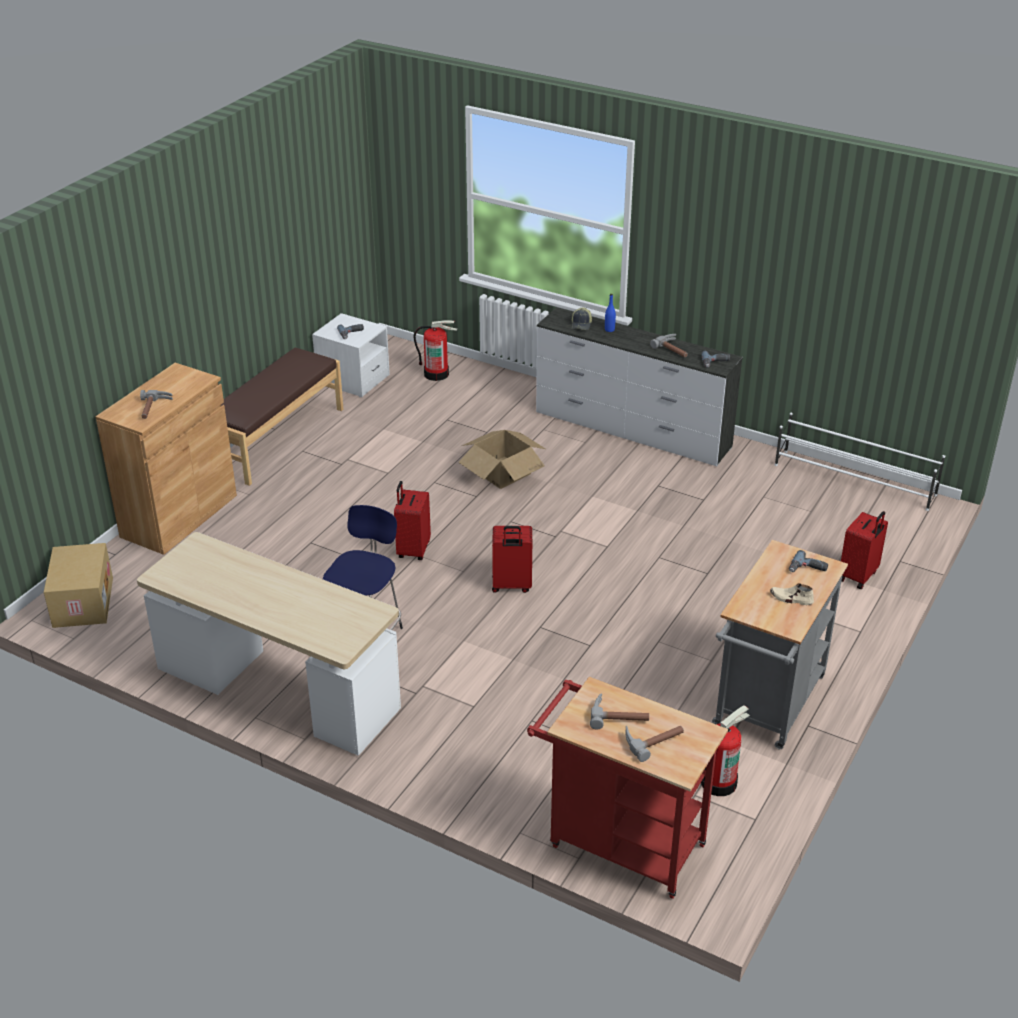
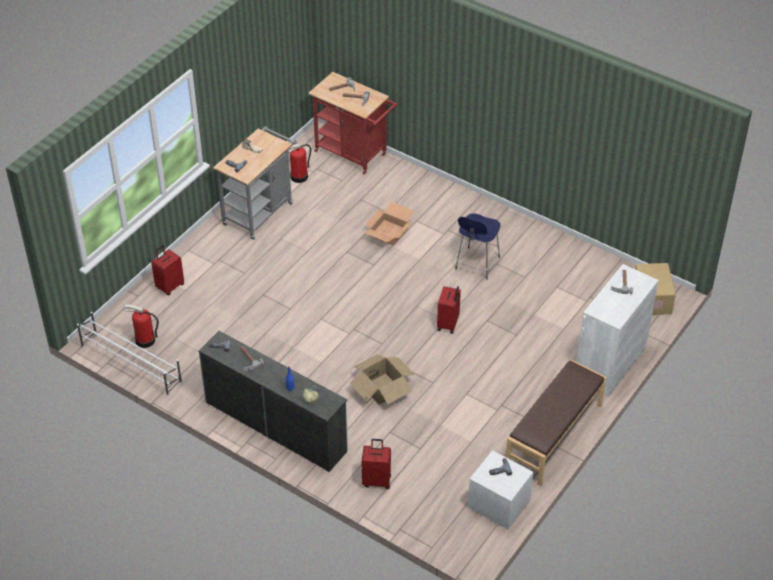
camera: 175 degrees left, 10 degrees up
(179, 516) = (610, 363): brown cabinet -> white cabinet
(277, 690) = (523, 236): desk -> none
(436, 374) = (426, 507): fire extinguisher -> fire extinguisher (145, 340)
(511, 585) = (387, 293): red suitcase -> red suitcase (377, 480)
(521, 681) = (389, 233): none -> cardboard box

